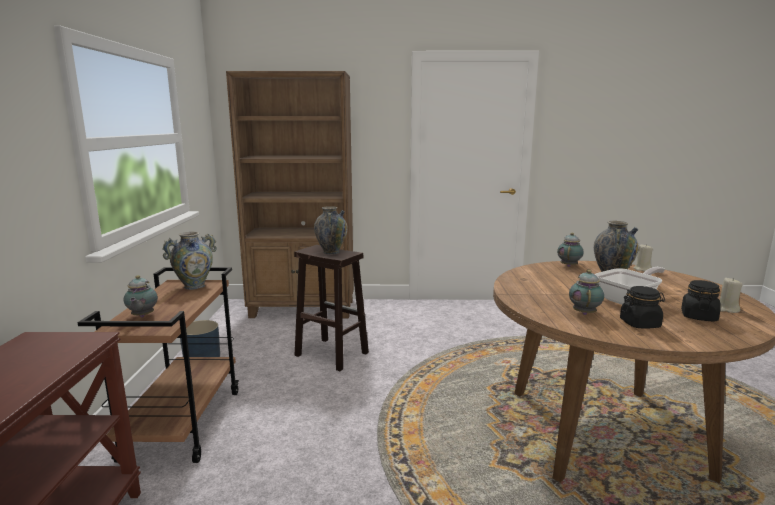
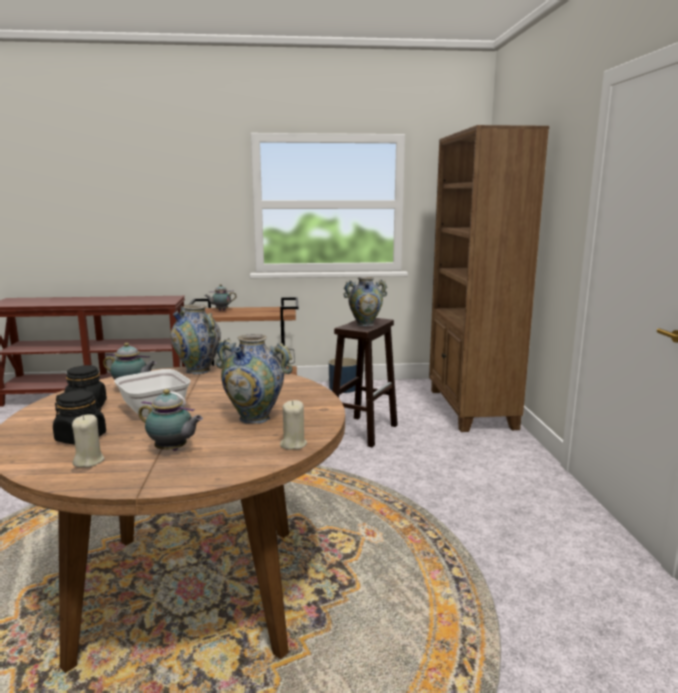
camera: 85 degrees right, 0 degrees up
(194, 286) = (278, 311): vase -> vase (198, 370)
(569, 266) = (310, 401): teapot -> teapot (172, 450)

